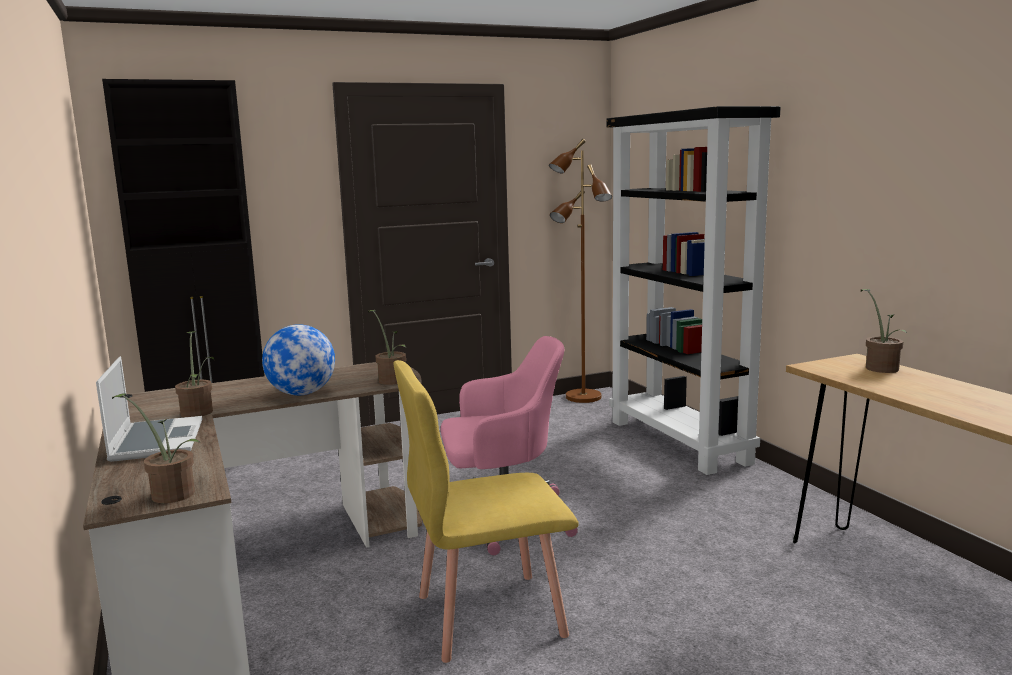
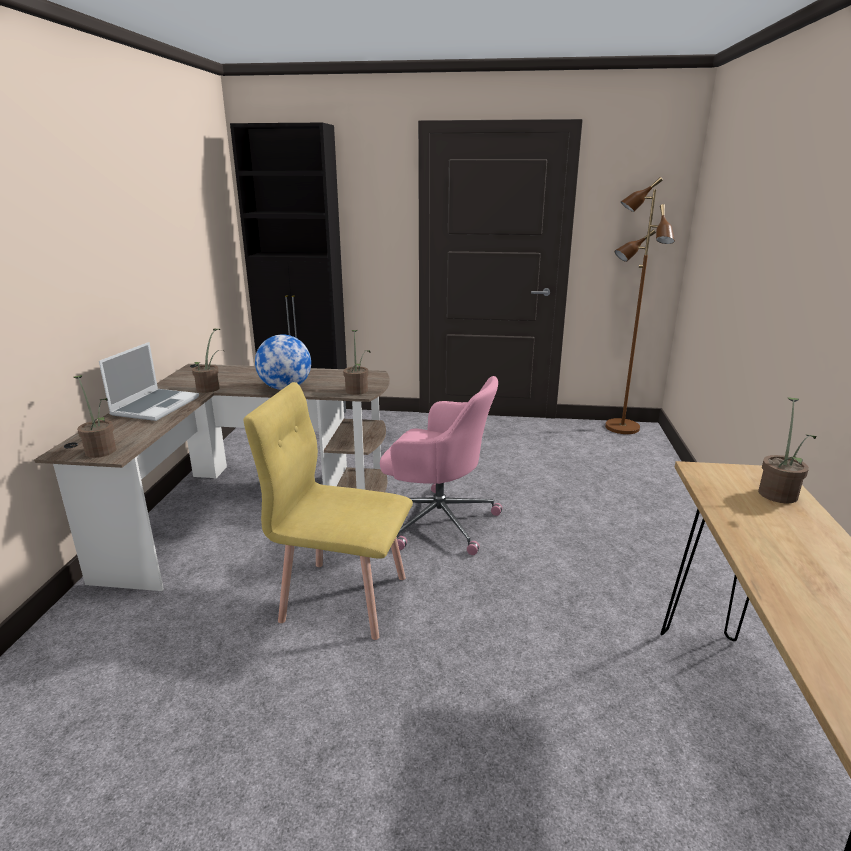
camera: 30 degrees right, 10 degrees up
(680, 442) = (664, 495): black bookcase -> none

